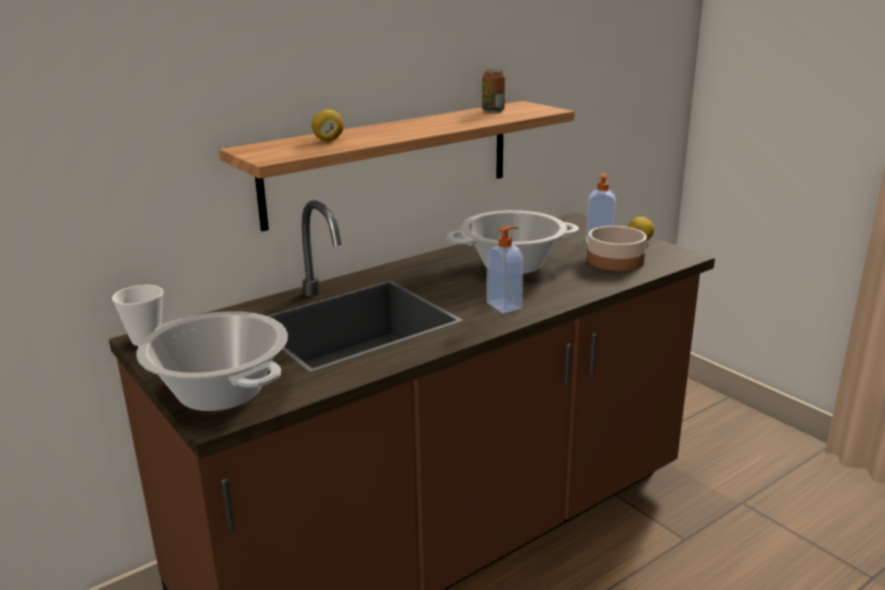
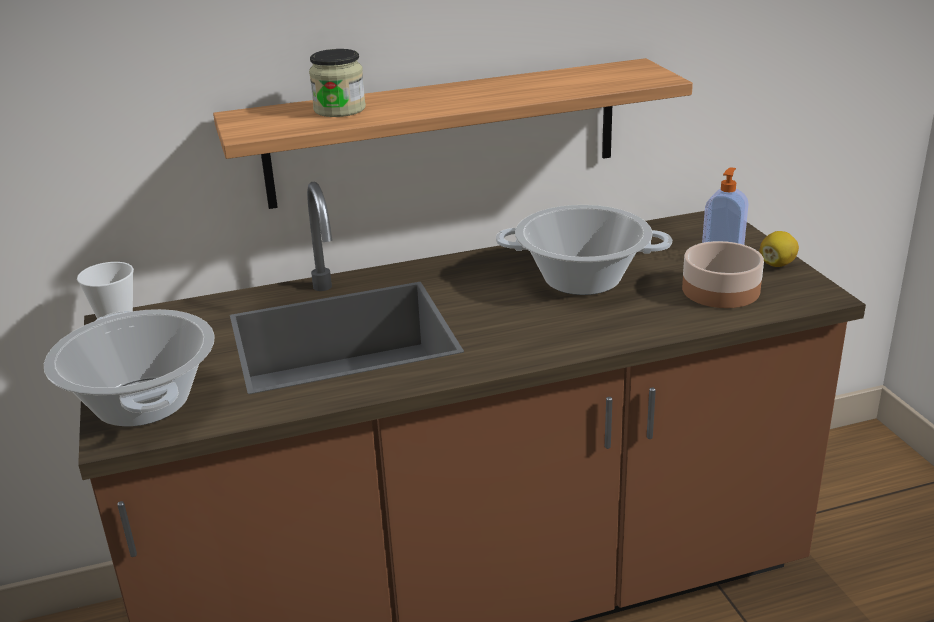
camera: 20 degrees right, 5 degrees up
(328, 140) = (339, 109): lemon -> jar
(493, 111) = (585, 74): can -> none
(505, 305) = (528, 338): soap dispenser -> none

